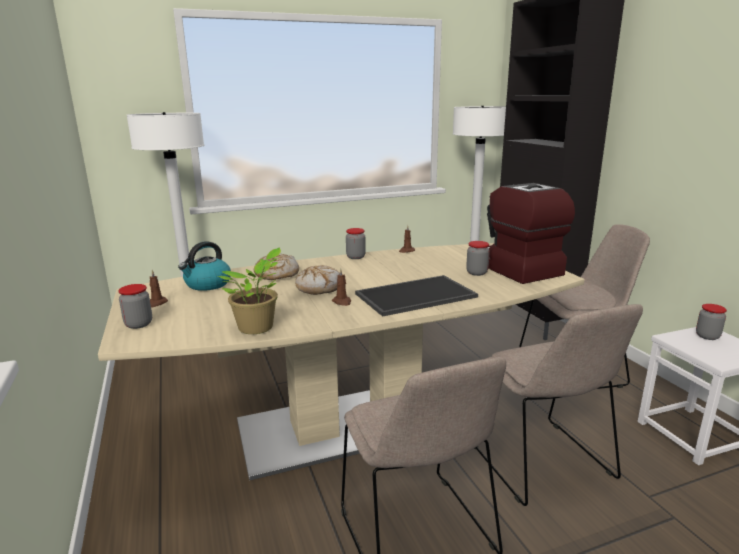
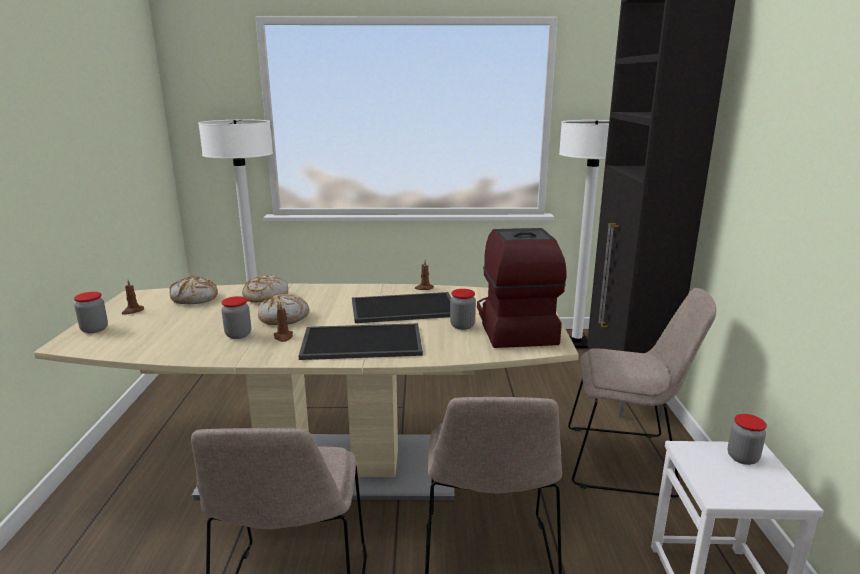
camera: 20 degrees right, 0 degrees up
(207, 284) = (195, 298): kettle -> bread
(258, 328) = (177, 351): potted plant -> none
(355, 257) = (363, 288): jar -> jar (238, 335)
(412, 267) = (403, 309): none -> tray

